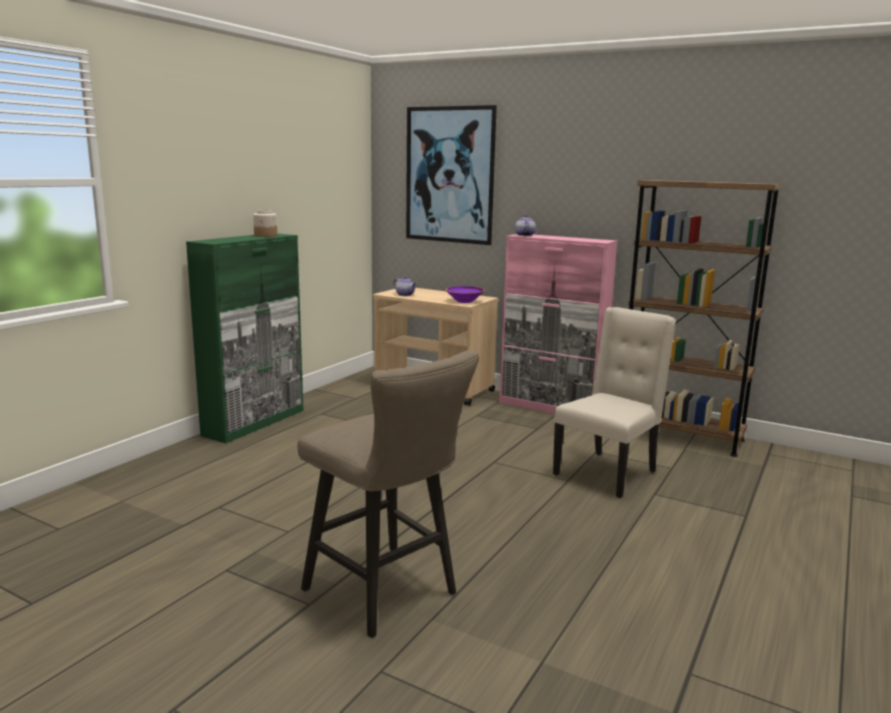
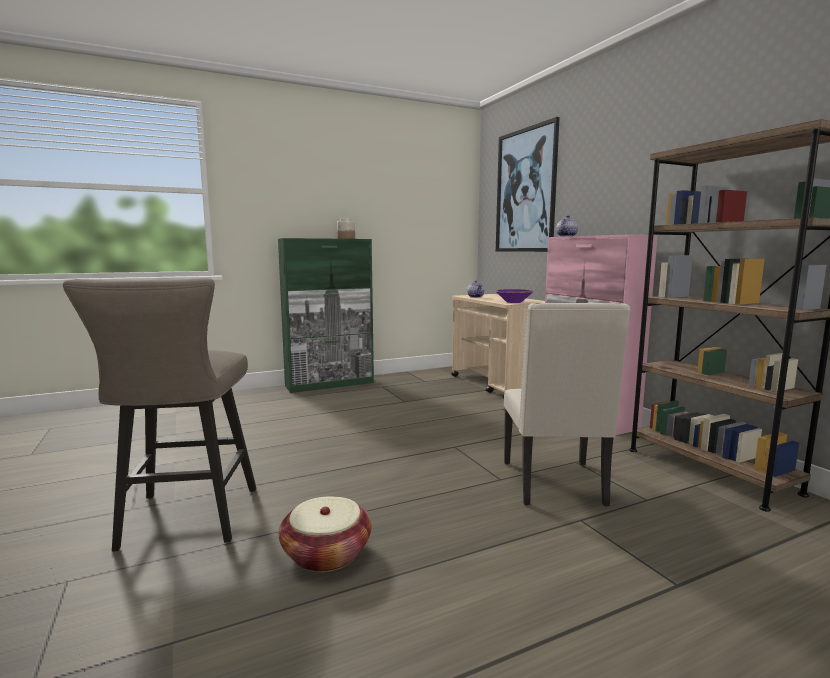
camera: 35 degrees right, 5 degrees down
(540, 573) = (326, 554): none -> basket
(607, 473) = (555, 484): beige chair -> beige chair turned 105 degrees clockwise

